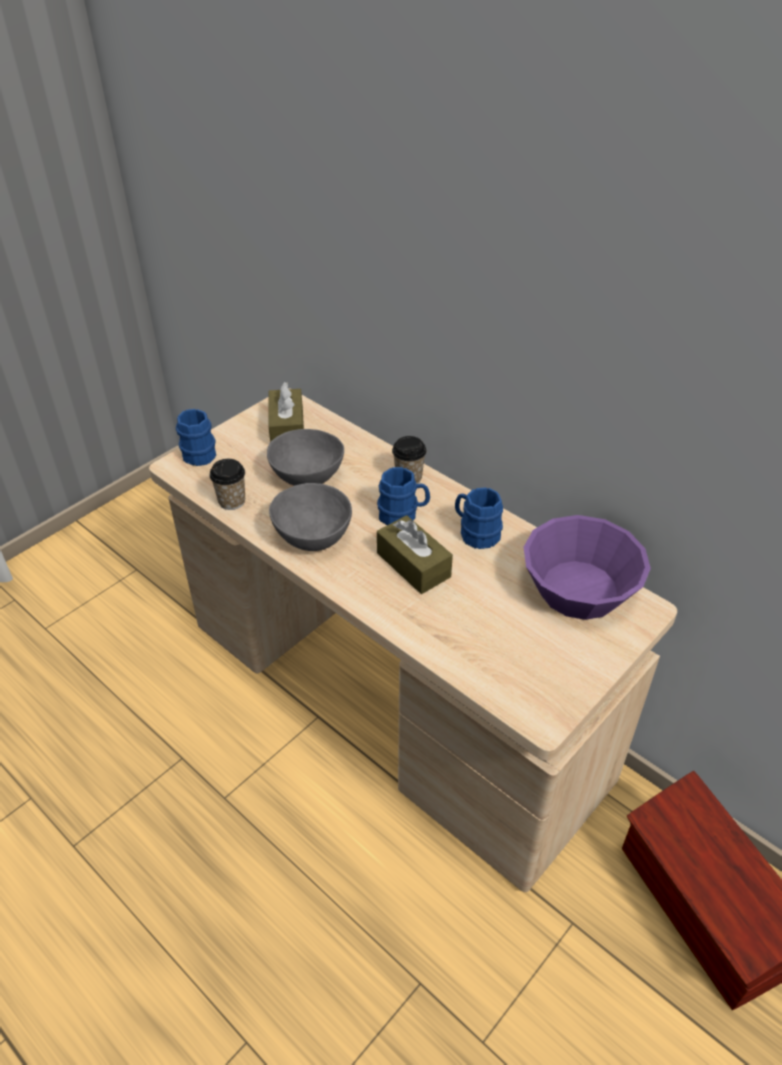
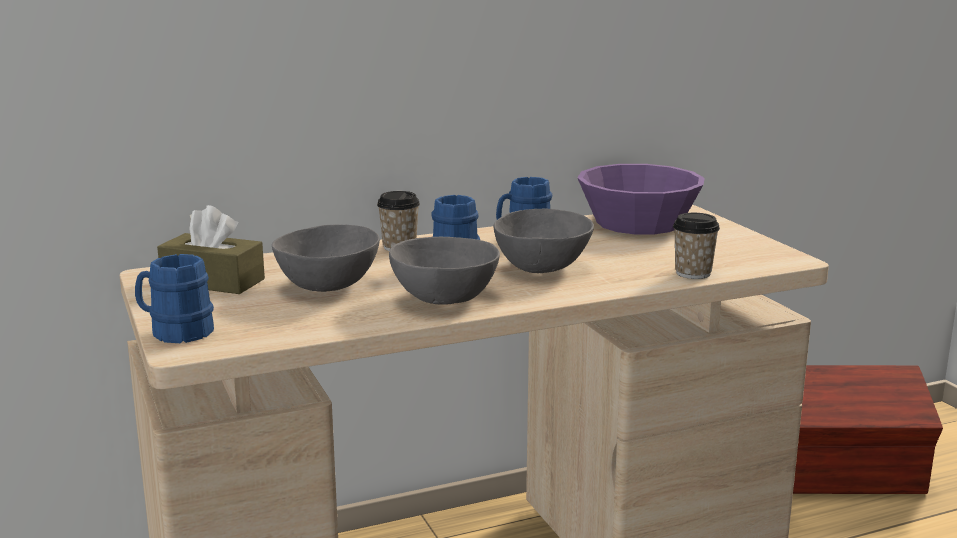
camera: 65 degrees left, 25 degrees down
(232, 501) = (317, 327): cup -> cup (693, 273)
(413, 565) = (543, 267): brown tissue box -> grey bowl

